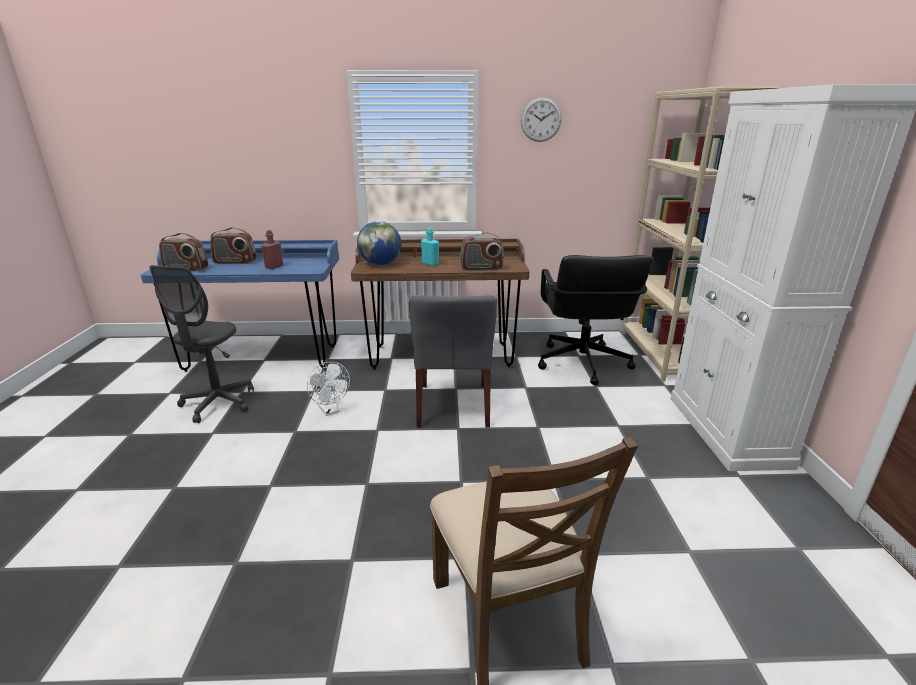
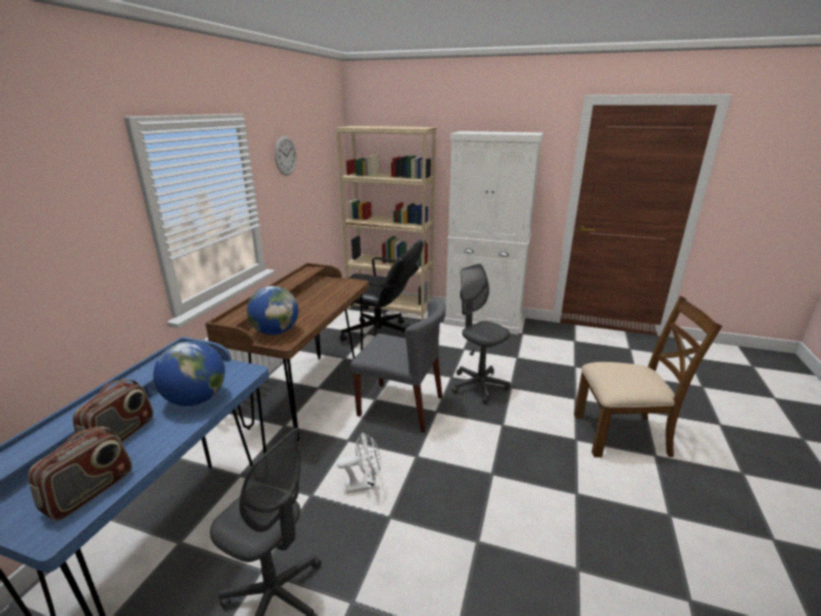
camera: 70 degrees left, 0 degrees up
(274, 266) = (196, 399): red bottle -> globe
(430, 263) = (304, 310): turquoise bottle -> none
(481, 268) = (344, 294): radio -> none
(534, 451) = (479, 386): none -> grey office chair

